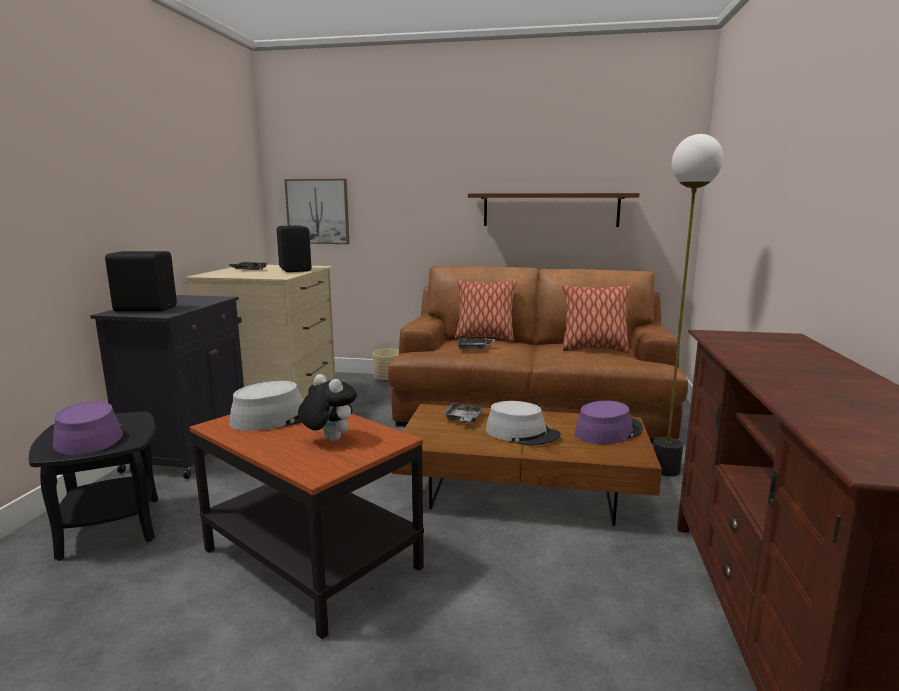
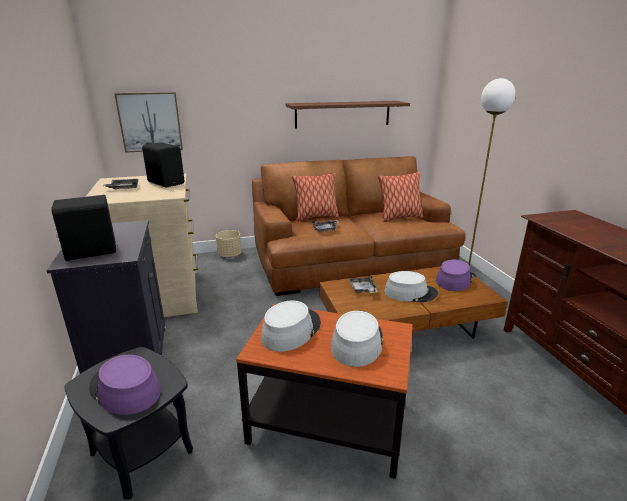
camera: 25 degrees left, 10 degrees up
(328, 439) = (356, 342): plush toy -> grey hat

